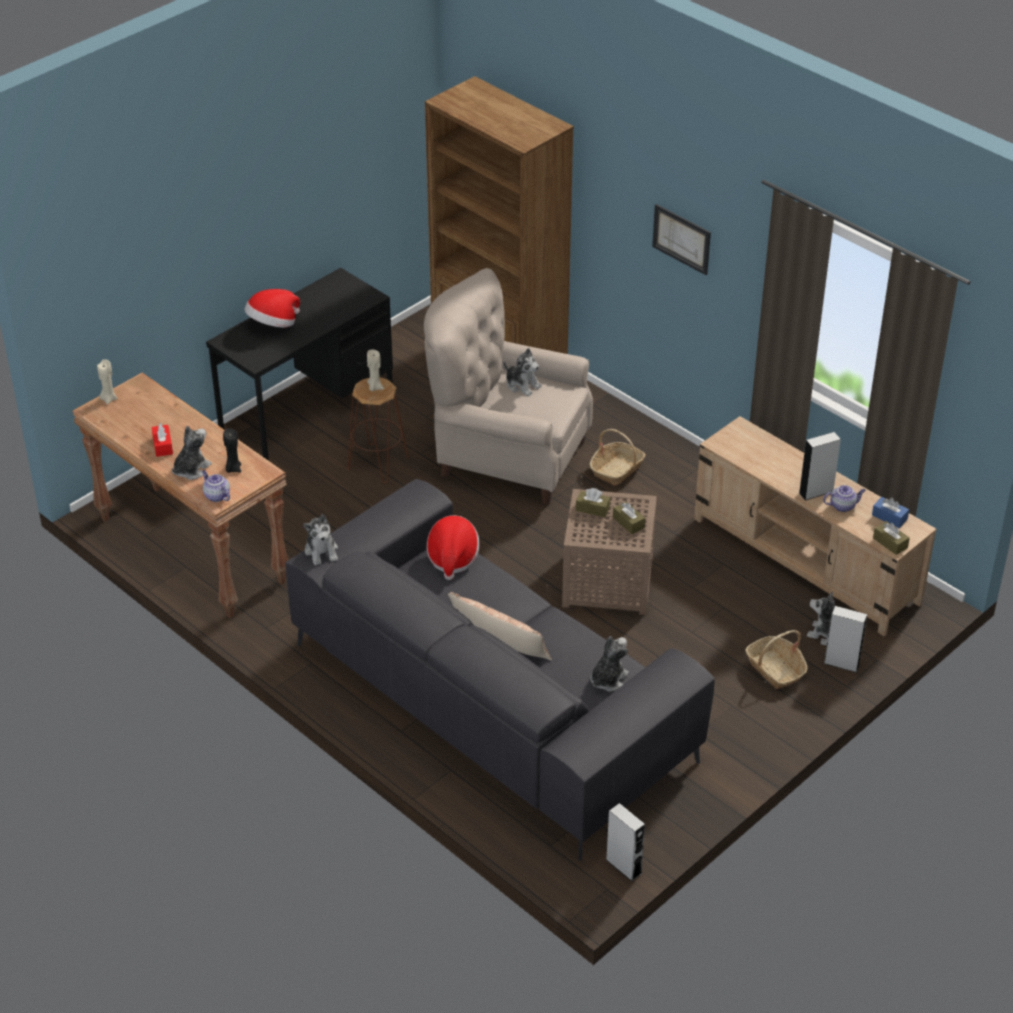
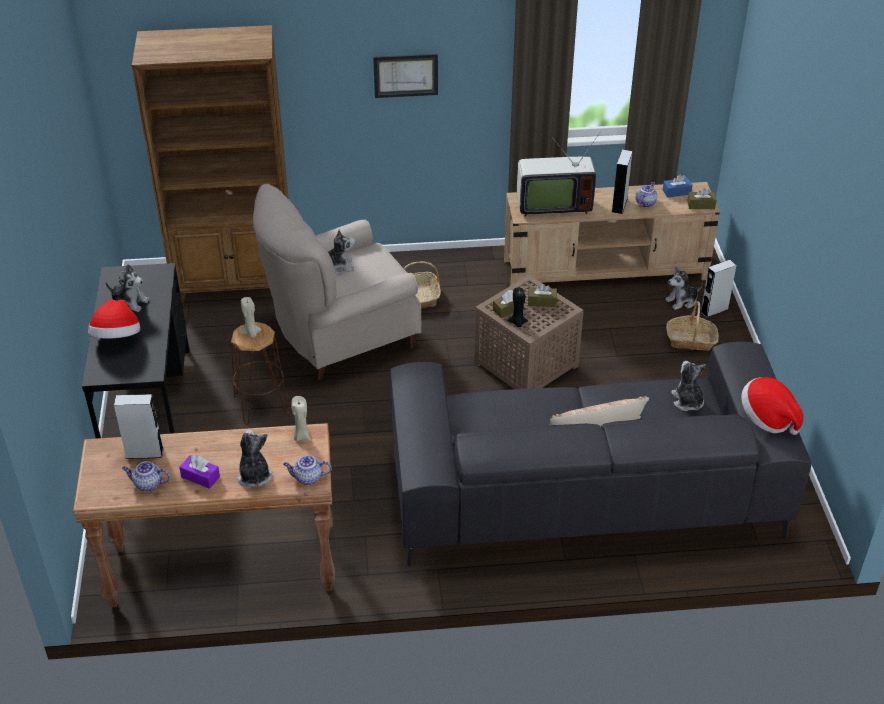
camera: 50 degrees left, 0 degrees up
(108, 399) = (91, 478): beige candle -> beige candle (301, 436)
(130, 427) = (147, 484): none -> teapot
(163, 445) = (200, 477): red tissue box -> purple tissue box
(233, 468) = (285, 450): black candle -> black candle (517, 323)
(321, 551) = (419, 462): plush toy -> plush toy (129, 302)
(452, 558) = (477, 406): hat -> hat (767, 418)
(624, 866) = (811, 518): grey speaker -> grey speaker (144, 453)
(759, 451) = (552, 205): none -> television

